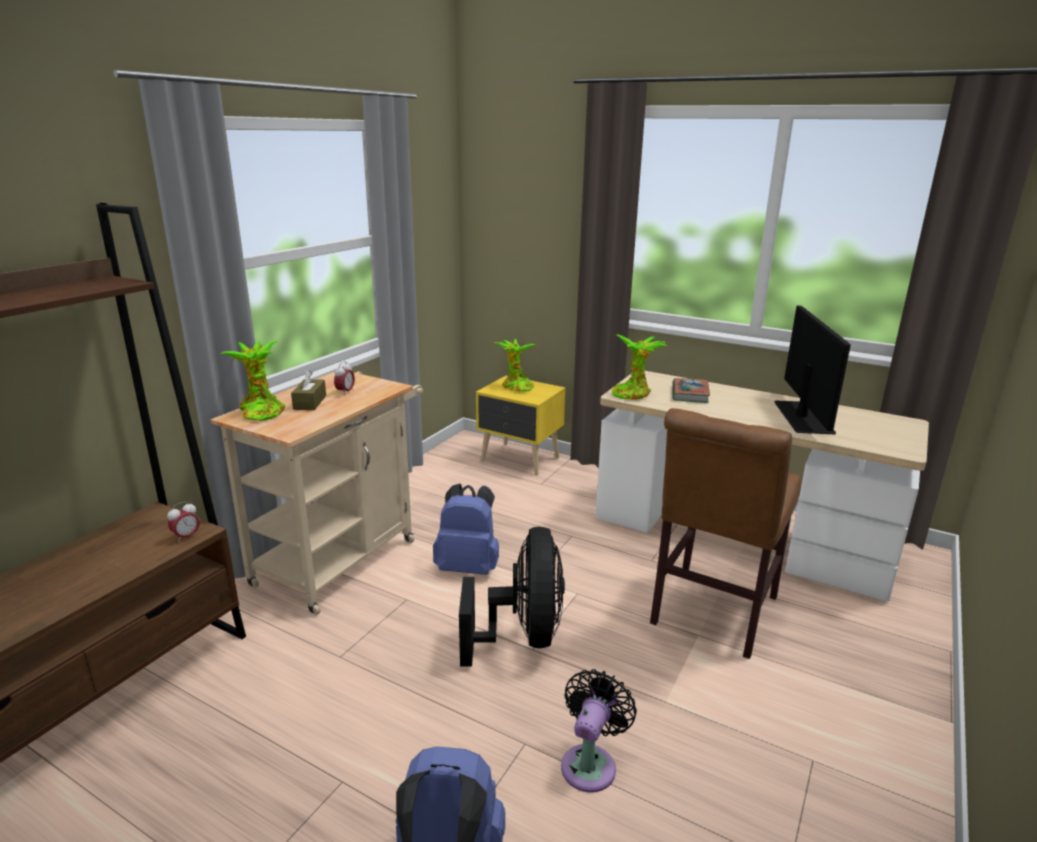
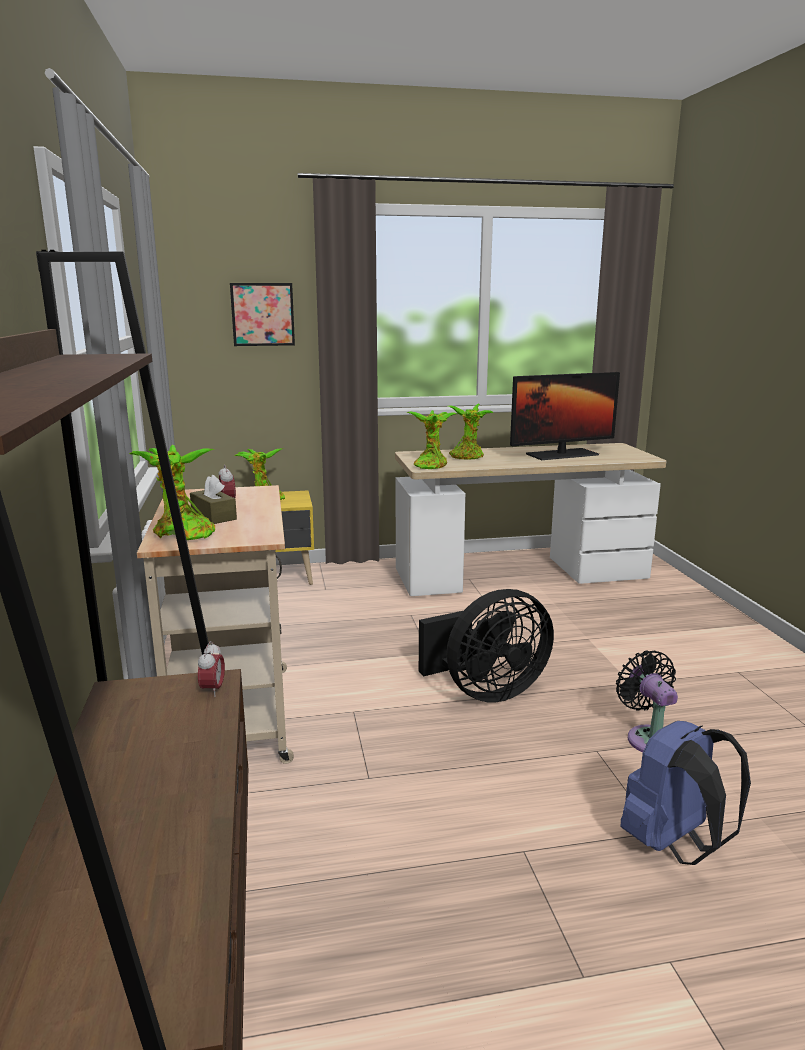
camera: 40 degrees left, 5 degrees down
(468, 567) = (366, 667): blue backpack -> none
(522, 636) = (486, 691): black fan -> black fan turned 105 degrees clockwise
(542, 215) = (262, 314): none -> picture
(690, 394) = (467, 457): book -> potted plant
(711, 614) = (576, 624): brown chair -> none
(803, 417) = (562, 454): monitor -> monitor turned 105 degrees clockwise

